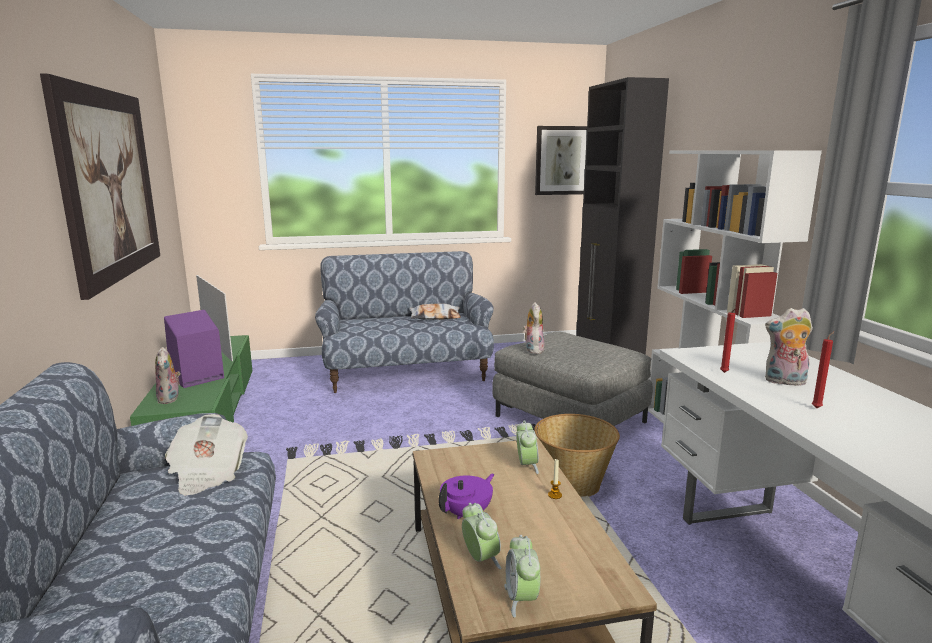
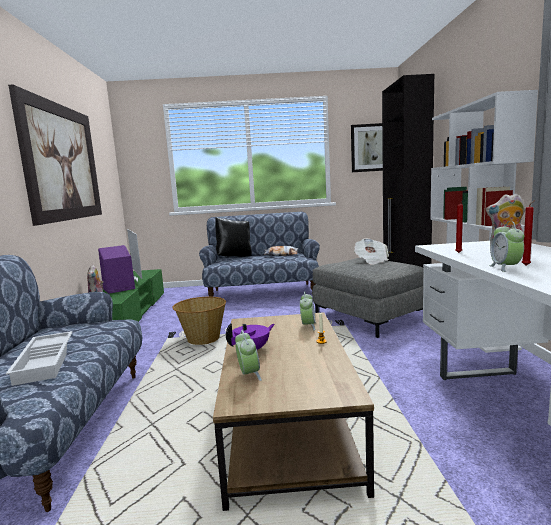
camera: 10 degrees right, 5 degrees down
(172, 545) = (46, 362): none -> white tray
(207, 473) = (91, 328): newspaper -> newspaper (371, 261)
(366, 319) = (235, 257): none -> black pillow
(521, 599) = (267, 397): alarm clock -> alarm clock (505, 268)
(532, 349) = (338, 265): plush toy -> none
(573, 484) = (360, 354): basket -> basket (203, 339)

